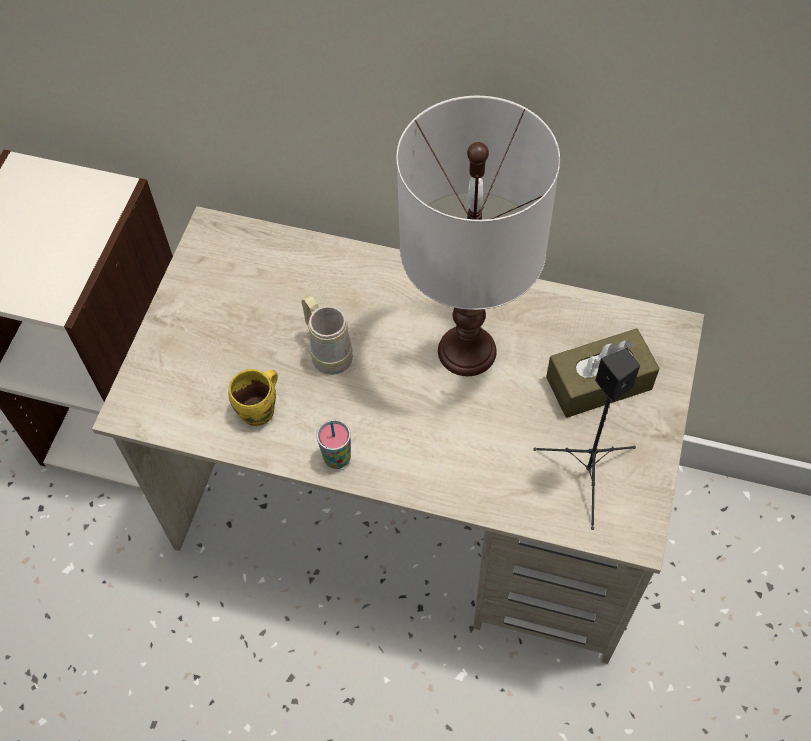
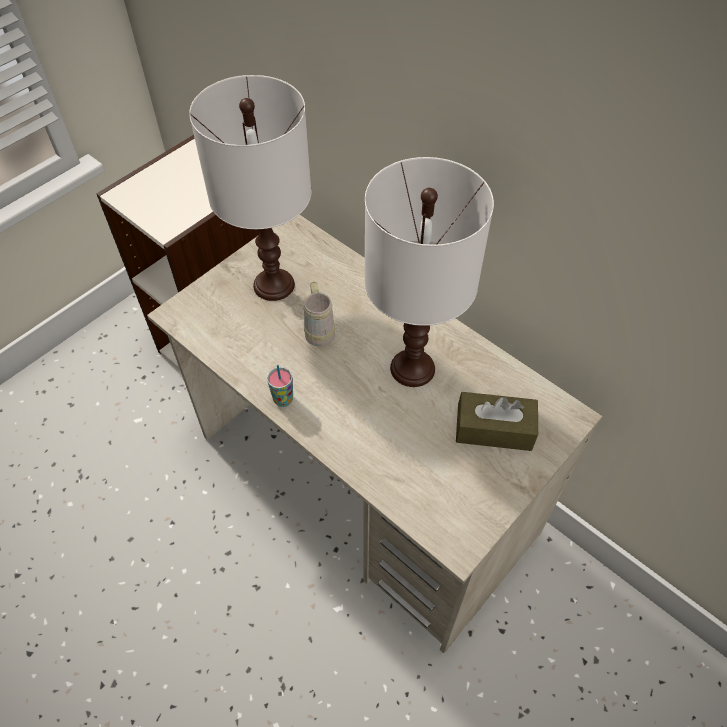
camera: 25 degrees right, 5 degrees down
(233, 317) = (273, 284): none -> white table lamp
(260, 411) = (253, 348): yellow mug -> none
(587, 475) = (448, 488): black speaker -> none

